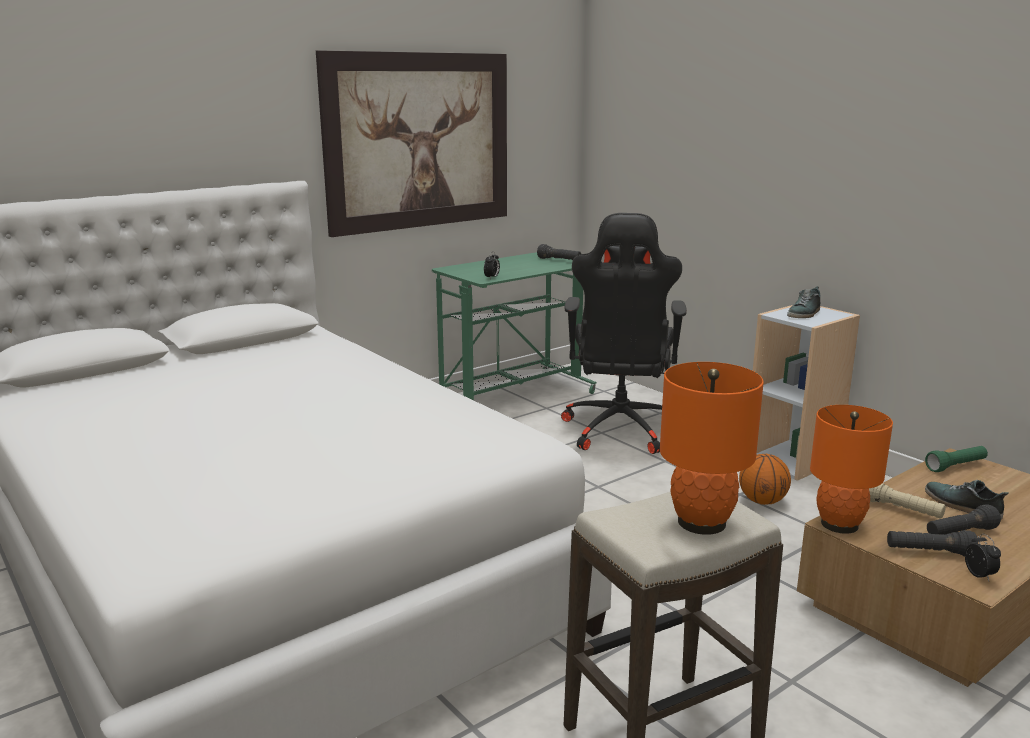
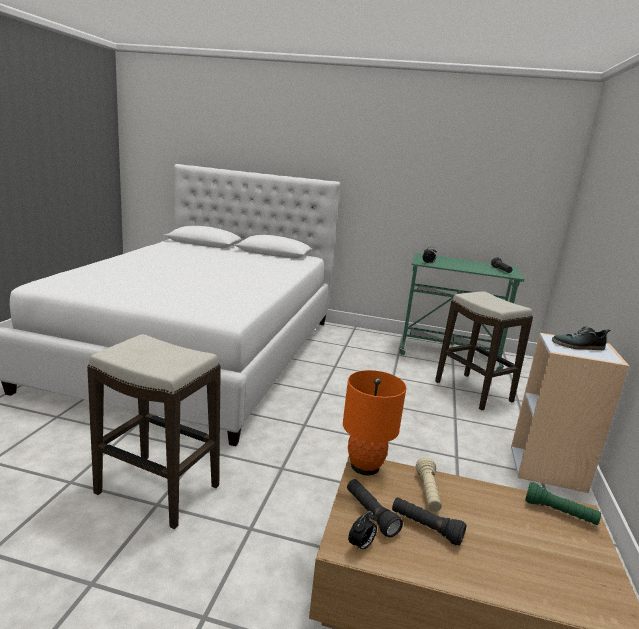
camera: 50 degrees right, 0 degrees up
(419, 141) = (426, 173): picture -> none
(620, 426) = (473, 392): black office chair -> stool
(701, 522) = (155, 360): orange table lamp -> none
(762, 501) = (460, 468): basketball -> none
(962, 505) = (481, 524): shoe -> none

